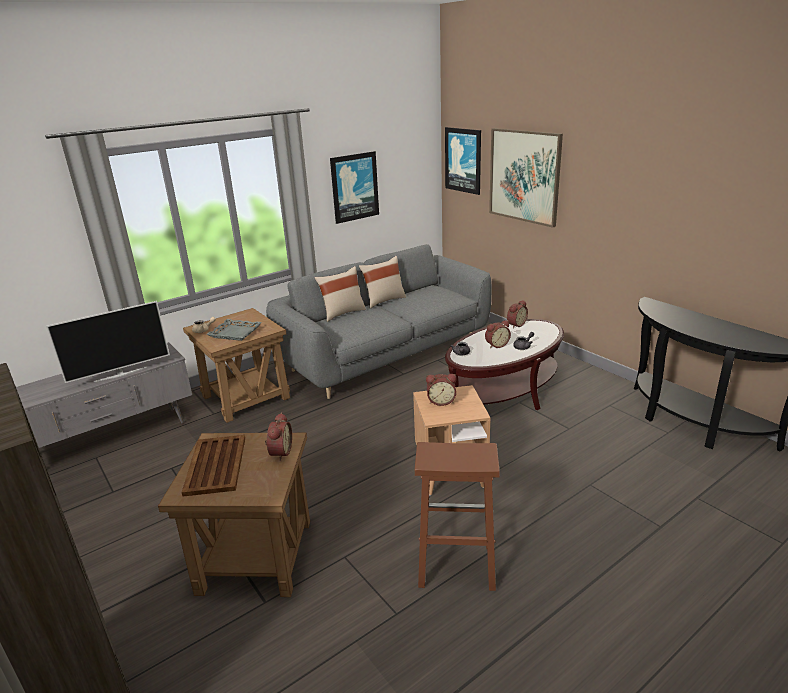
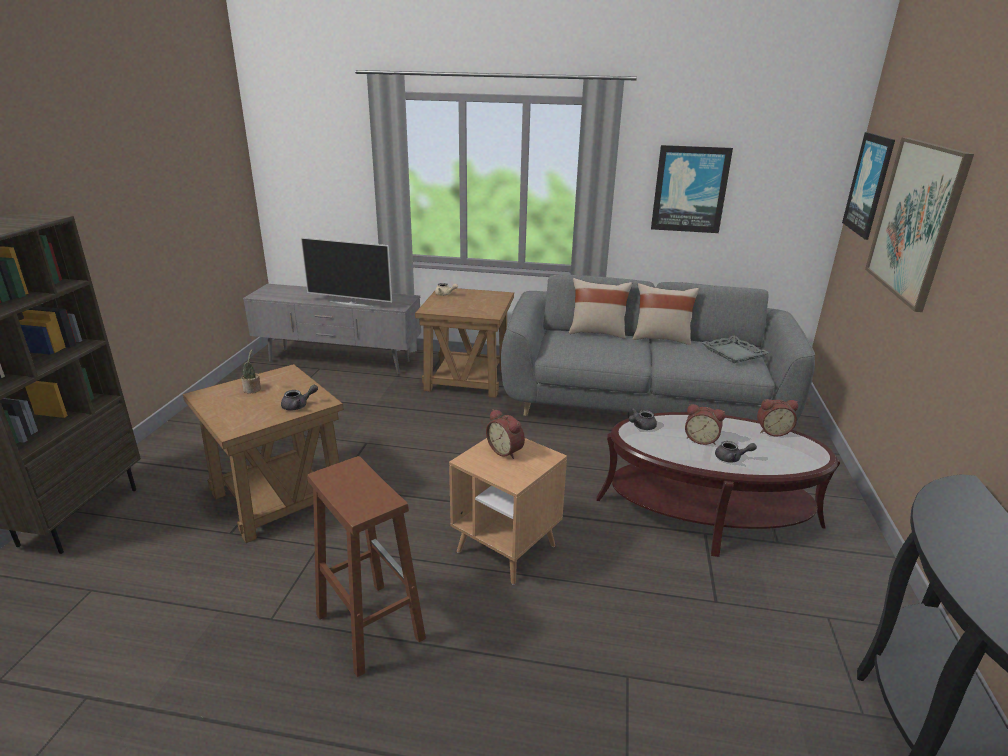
camera: 45 degrees right, 0 degrees up
(215, 466) = (253, 390): brown tray -> potted plant
(235, 333) = (460, 306): grey tray -> grey tray (734, 353)
(279, 452) = (298, 405): alarm clock -> grey teapot

